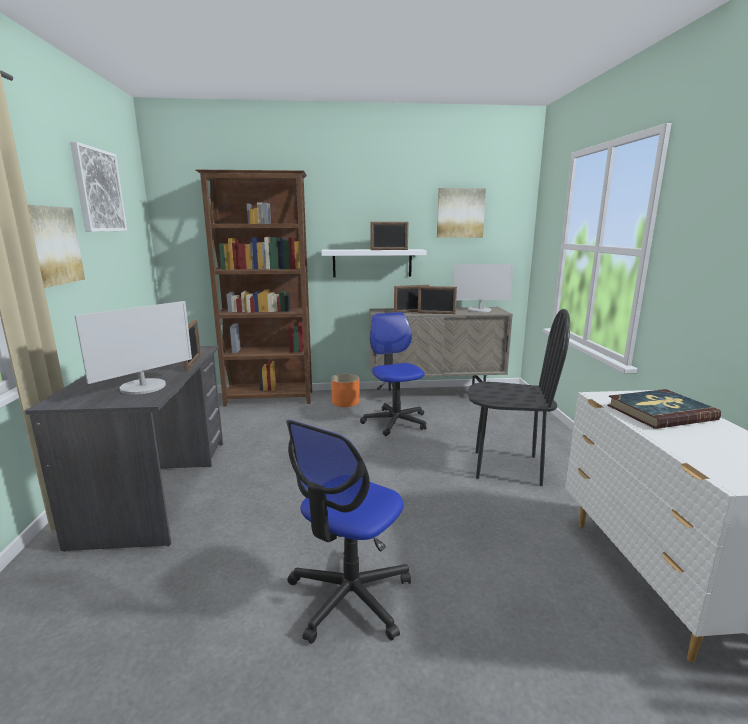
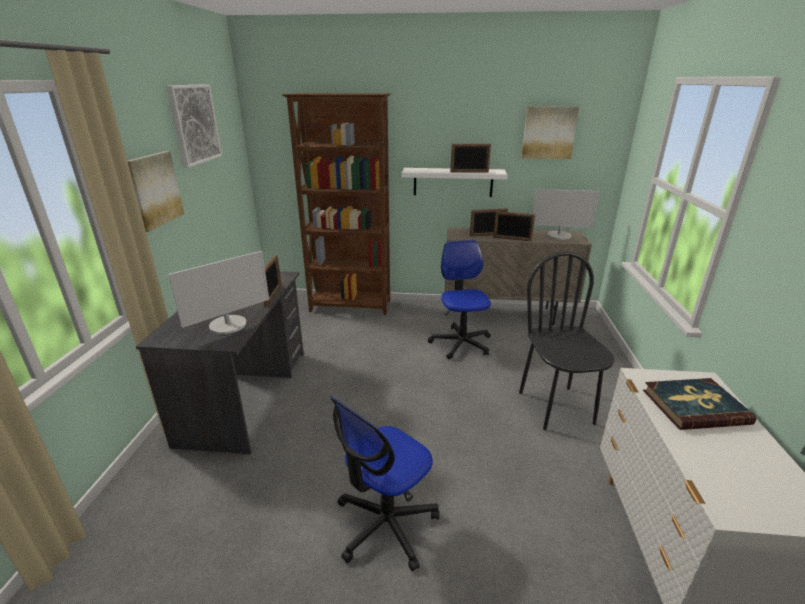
camera: 10 degrees right, 10 degrees up
(345, 402) = (419, 316): orange planter -> none
(506, 467) = (556, 407): black chair -> black chair turned 120 degrees counterclockwise

